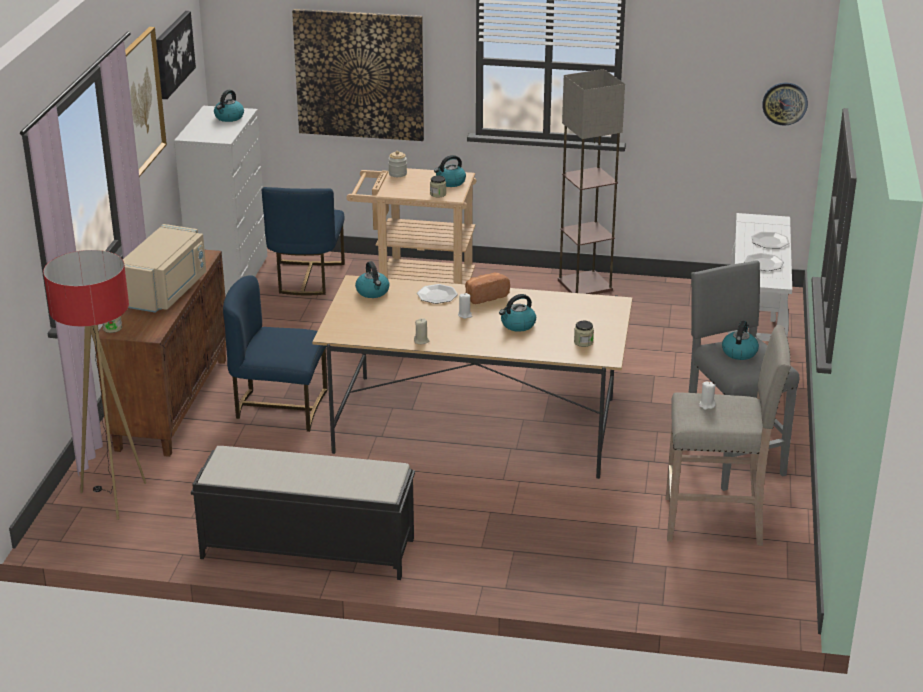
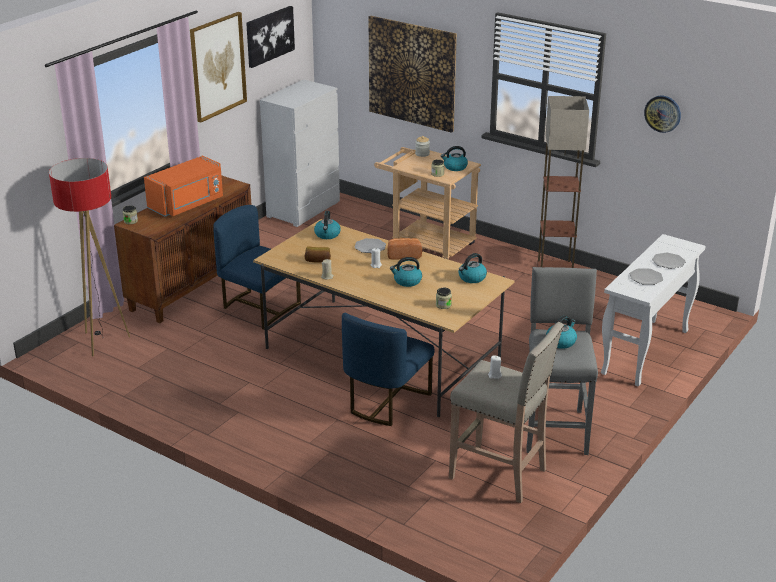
camera: 25 degrees right, 0 degrees up
(166, 291) = (188, 204): beige microwave -> orange microwave
(229, 117) = (311, 90): kettle -> kettle (472, 278)
(306, 278) = (354, 222): blue chair -> blue chair (386, 402)
(306, 548) = (192, 409): black bench -> none
(391, 325) = (317, 261): none -> bread
(784, 103) = (727, 149): wall clock -> wall clock (662, 113)

